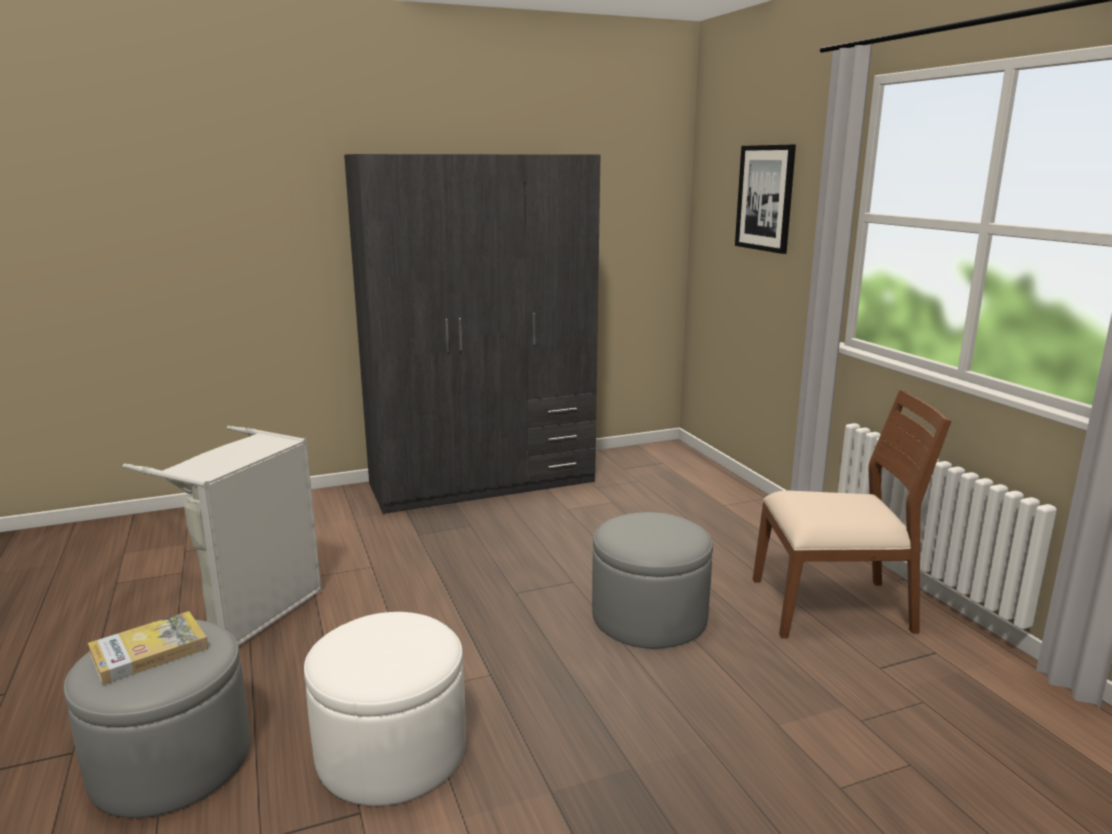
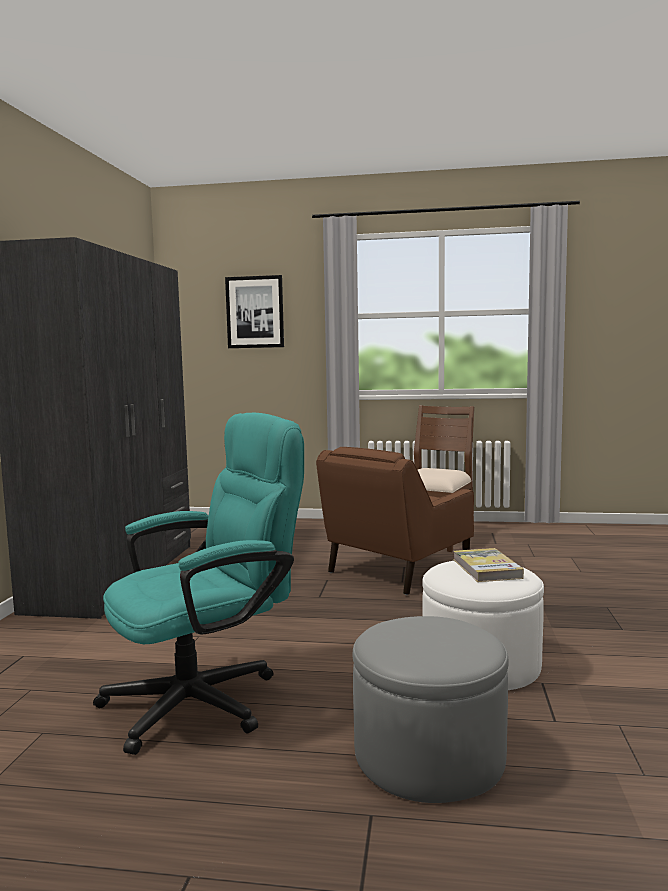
camera: 60 degrees left, 10 degrees down
(149, 651) = (424, 638): book -> book (486, 568)
(251, 613) = (207, 698): grey laundry basket -> turquoise office chair
(649, 616) = (396, 571): grey ottoman -> brown armchair

